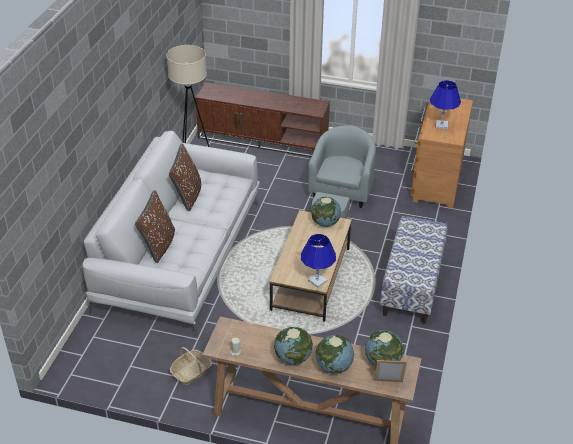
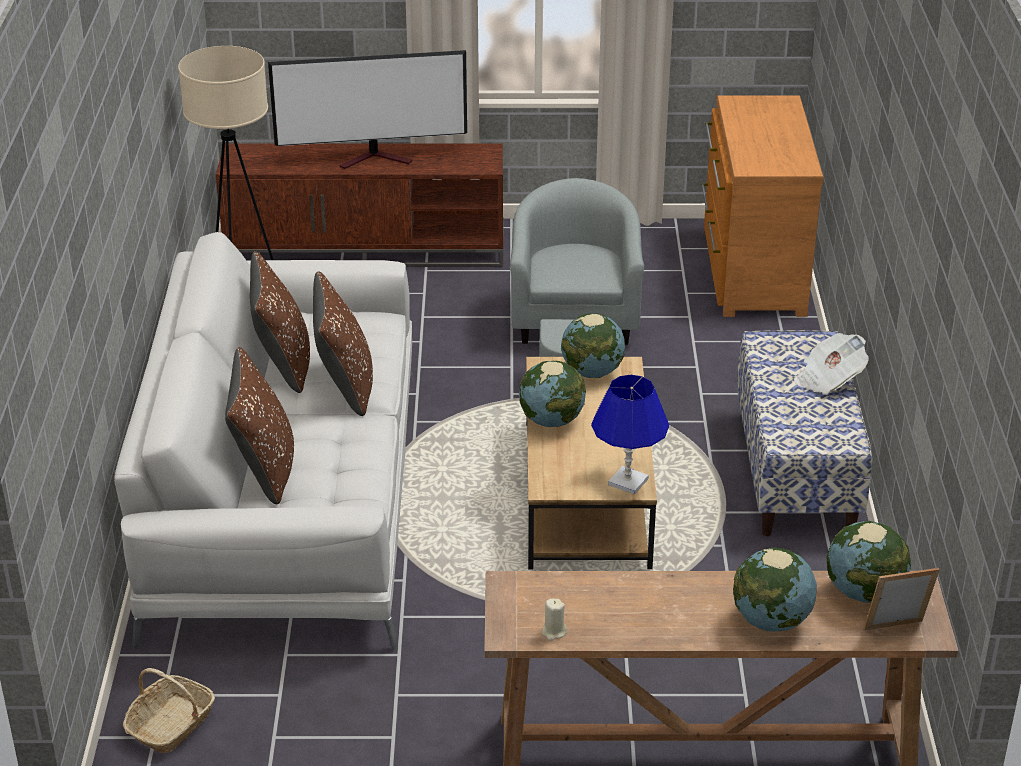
camera: 15 degrees left, 5 degrees down
(191, 372) = (414, 722): basket -> basket (171, 725)
(210, 211) = (345, 386): none -> brown pillow
(269, 100) = (377, 159): none -> television
(293, 358) = (680, 621): globe -> globe (552, 421)
(430, 248) = (829, 379): none -> newspaper
(441, 125) = (763, 146): blue table lamp -> none

